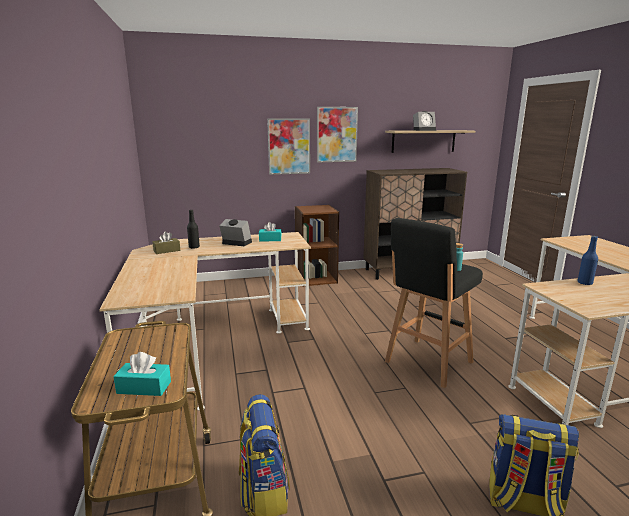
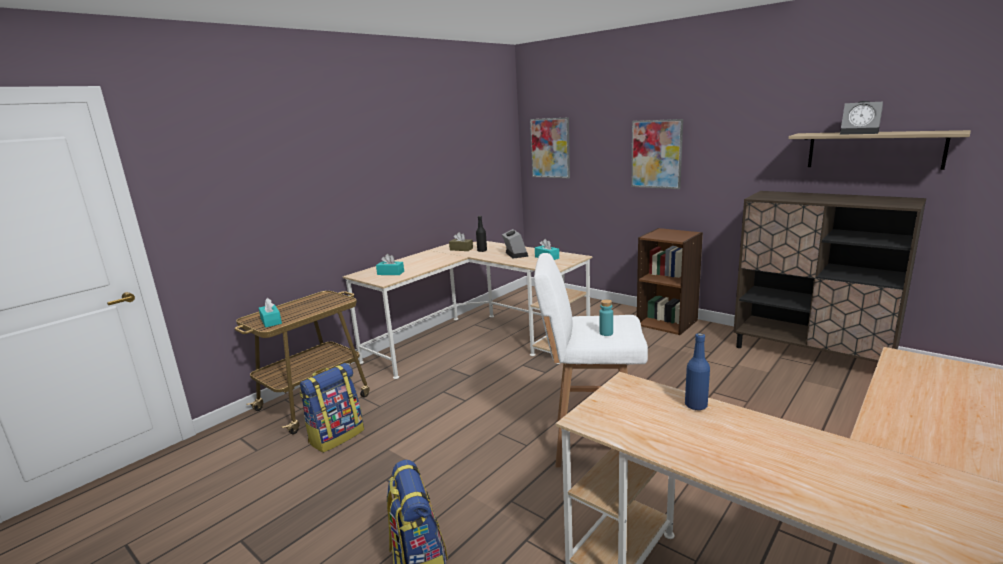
camera: 55 degrees right, 0 degrees up
(159, 287) = (390, 273): none -> turquoise tissue box
(336, 134) = (719, 139): picture -> picture (550, 148)
(427, 363) = (590, 442): black stool -> white stool

